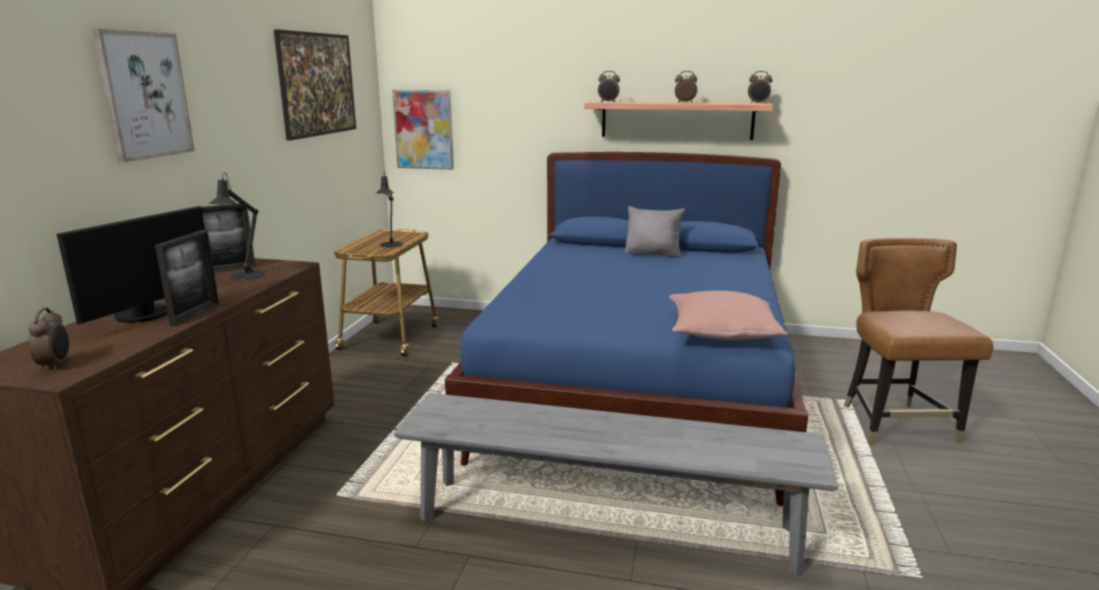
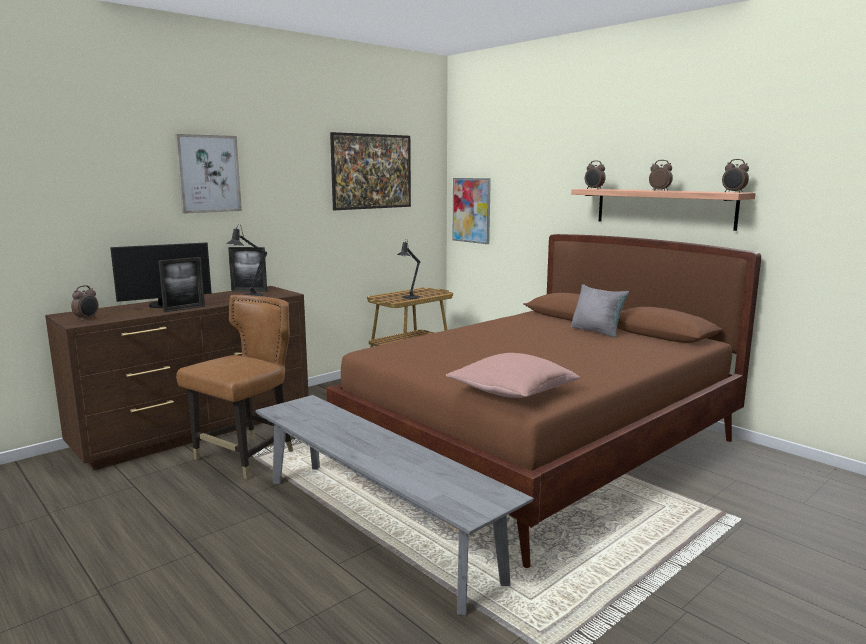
camera: 35 degrees right, 5 degrees down
(638, 388) = (542, 451): blue bed -> brown bed
(896, 424) = (761, 554): brown chair -> brown chair (246, 457)

